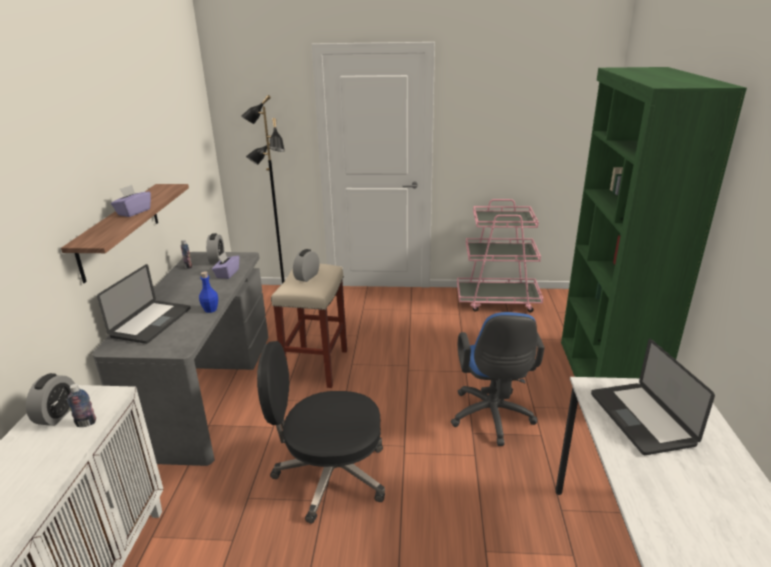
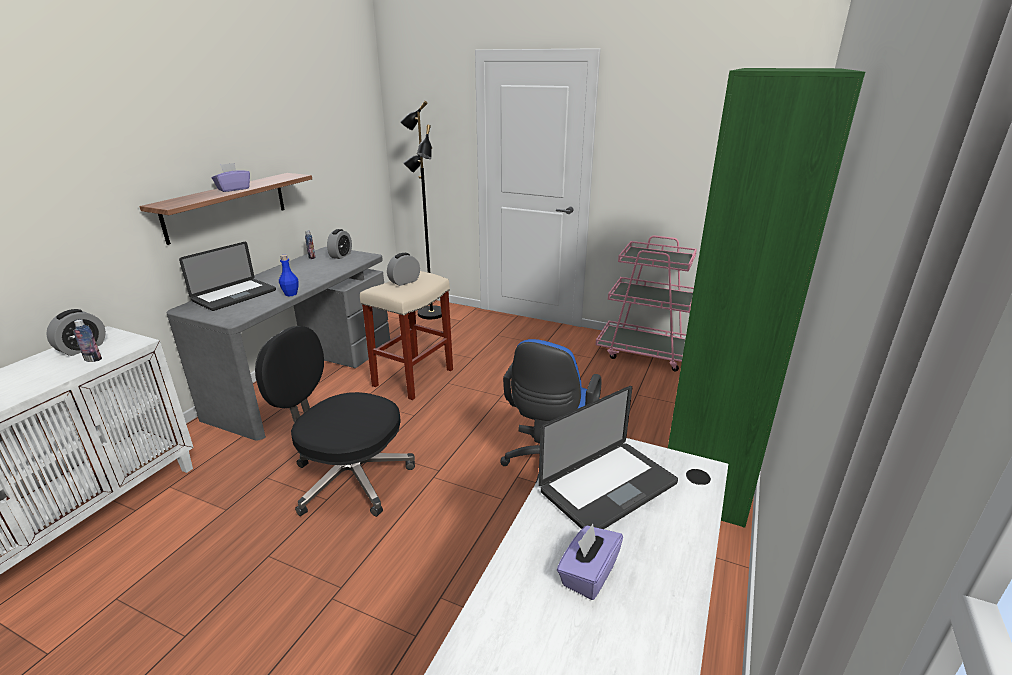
camera: 20 degrees right, 0 degrees up
(227, 274) = (336, 268): purple tissue box -> purple tissue box (588, 574)
(641, 419) = (608, 487): laptop -> laptop turned 135 degrees counterclockwise

